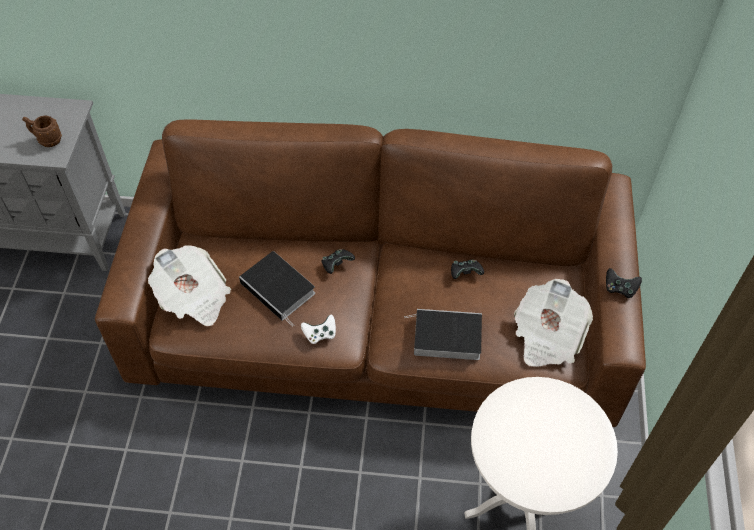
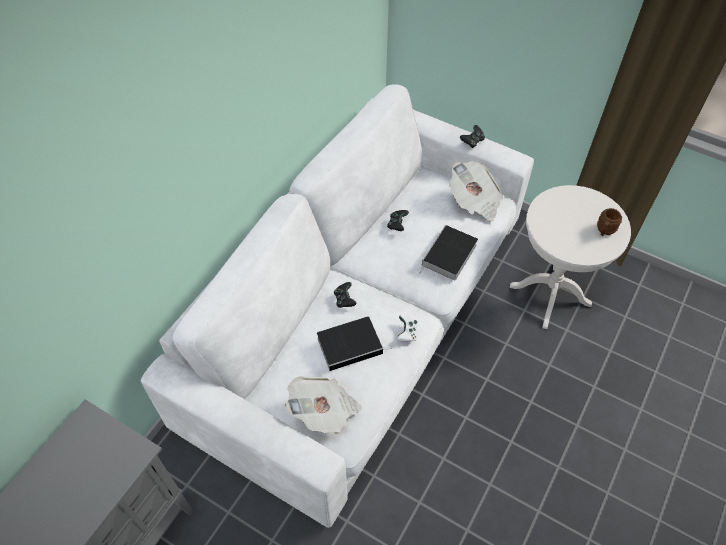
camera: 65 degrees left, 0 degrees up
(47, 140) = (111, 455): brown mug -> brown mug (604, 231)
(377, 318) = (362, 317): brown sofa -> white sofa

